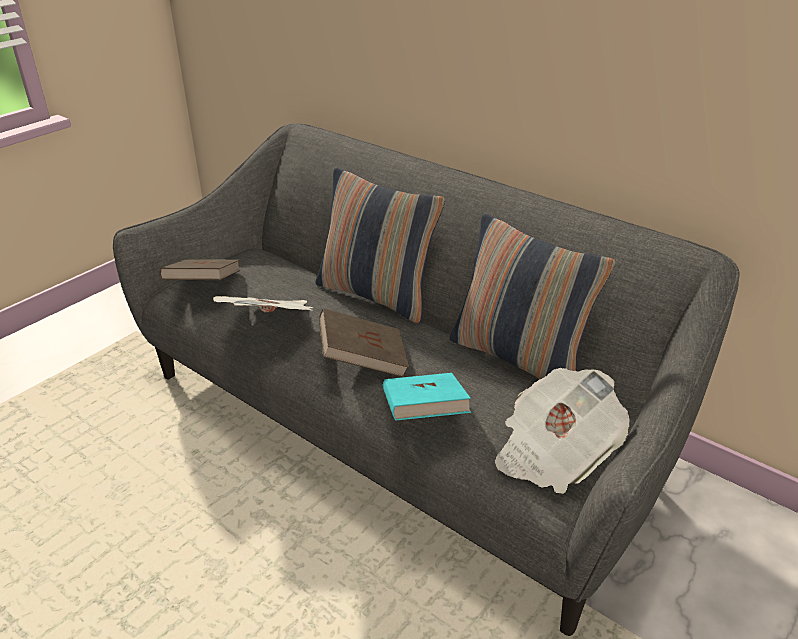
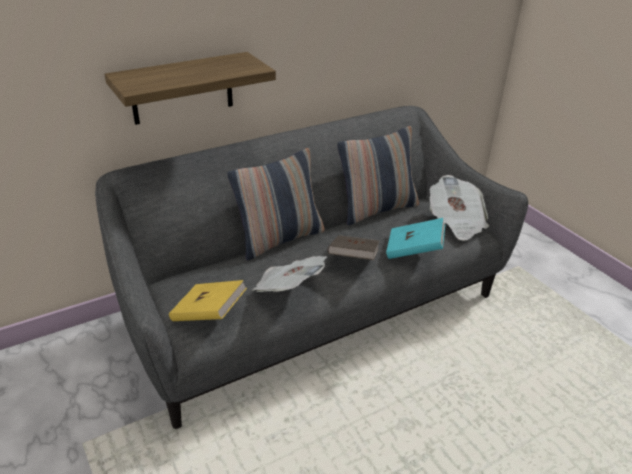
camera: 70 degrees left, 0 degrees up
(204, 286) = (209, 314): brown book -> yellow book
(386, 61) = (182, 88): none -> shelf

